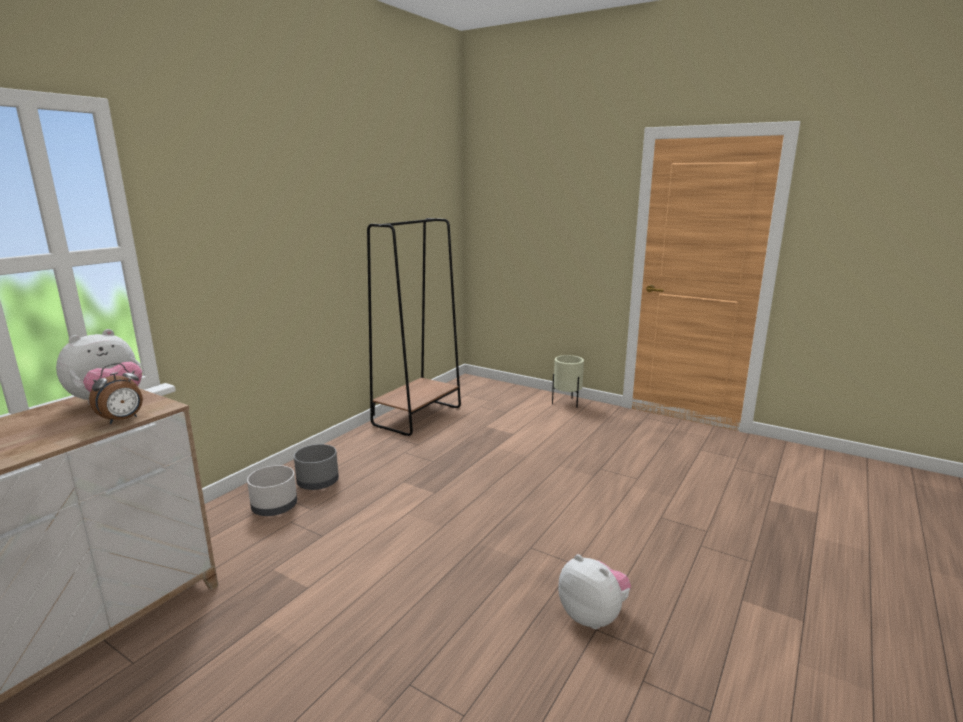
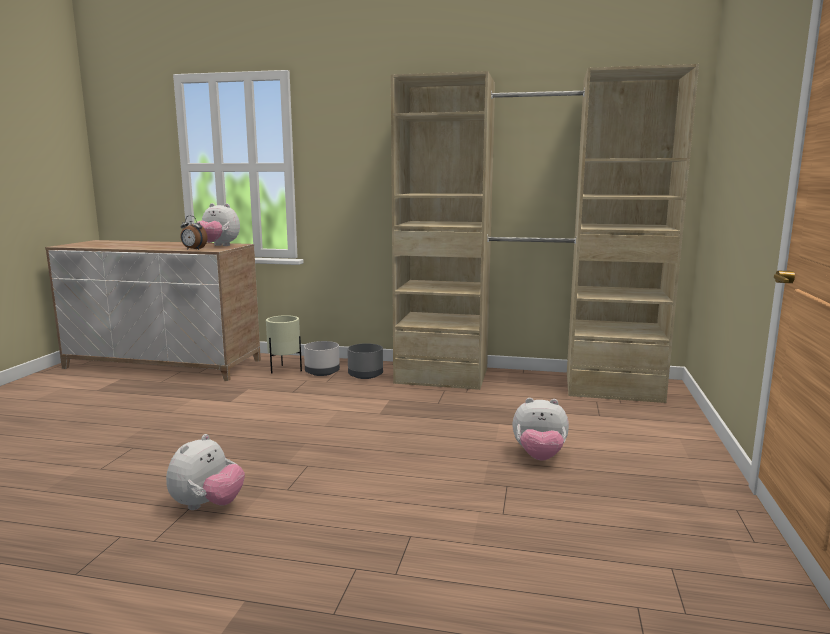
camera: 70 degrees right, 5 degrees down
(417, 416) = (526, 381): clothes rack -> beige wardrobe
(561, 447) = (539, 457): none -> plush toy
(567, 403) = (688, 445): beige planter -> beige planter (285, 370)

